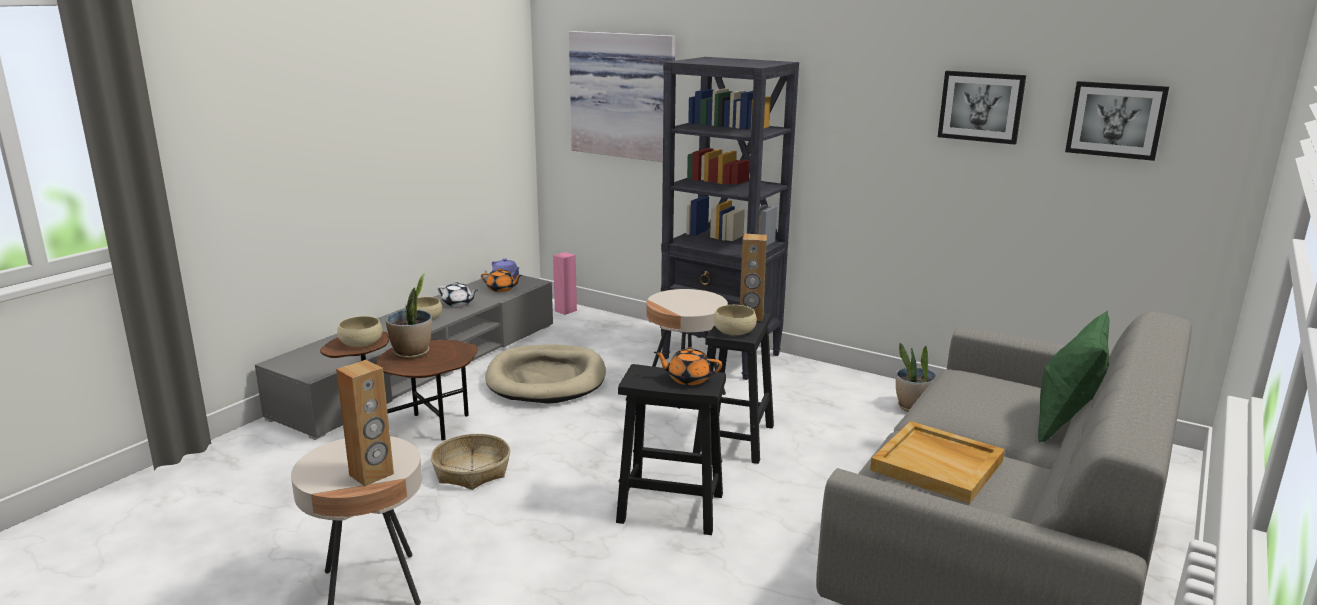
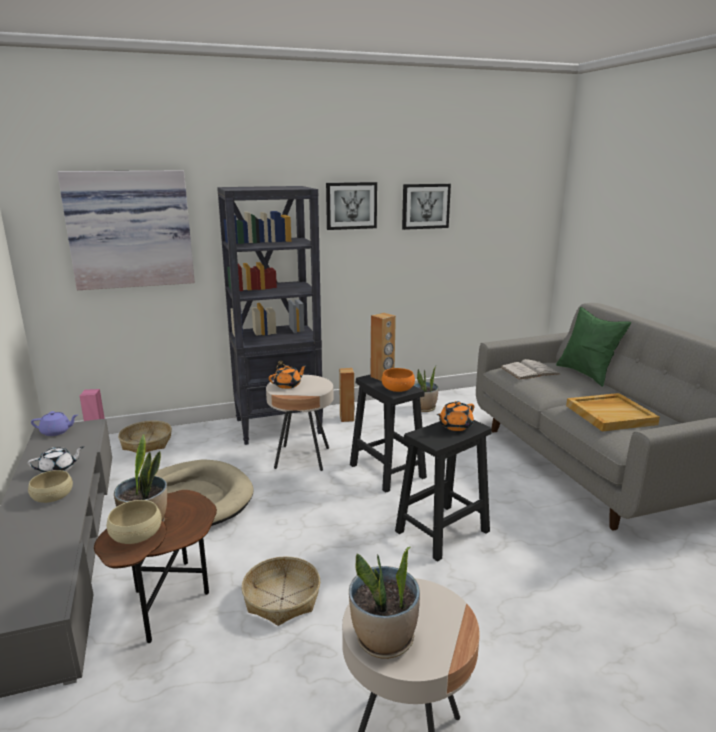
camera: 50 degrees left, 0 degrees up
(328, 460) = (384, 640): none -> potted plant
(372, 475) = (443, 620): brown speaker -> brown speaker (347, 418)
(501, 289) = (73, 441): orange teapot -> orange teapot (288, 385)
(596, 325) = (146, 444): none -> basket
(734, 331) = (398, 388): beige bowl -> orange bowl
(983, 386) = (529, 371): none -> white book
(1115, 120) = (495, 206): picture -> picture (351, 205)

